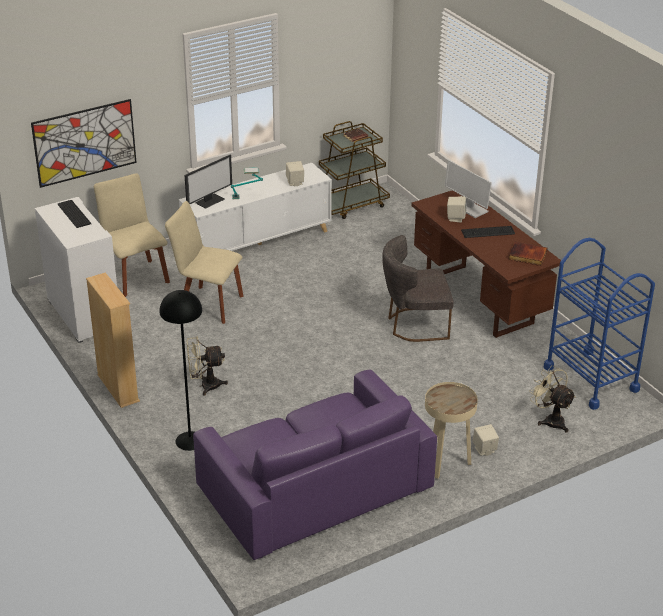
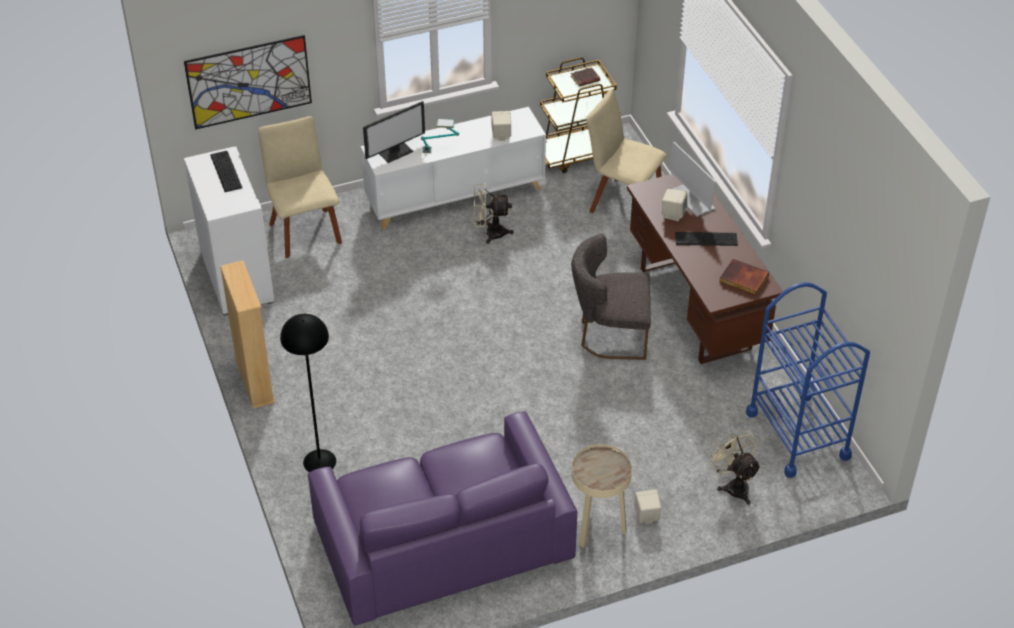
camera: 10 degrees right, 10 degrees up
(205, 386) = (351, 390): beige fan -> beige fan (490, 233)
(207, 304) = (378, 279): beige chair -> beige chair (622, 202)

